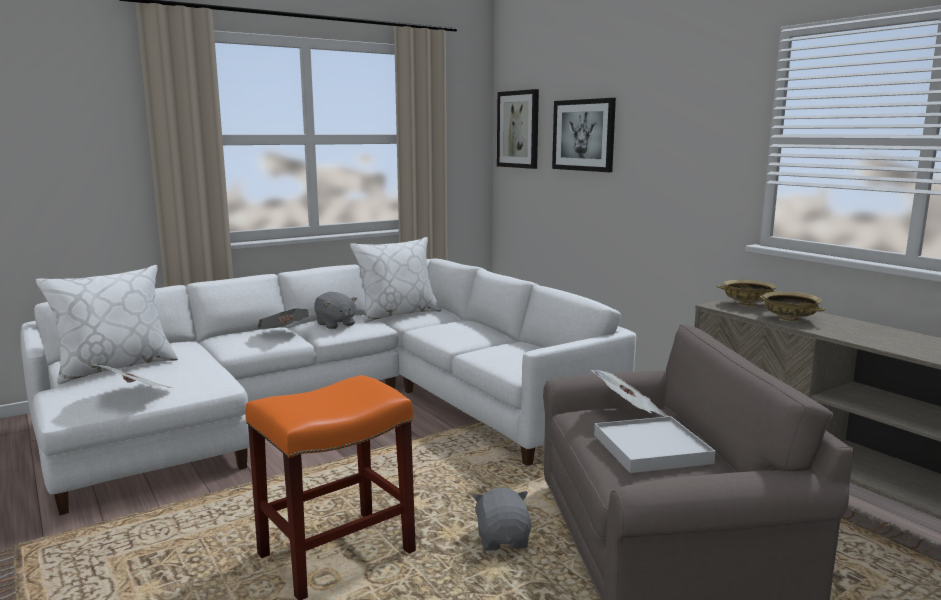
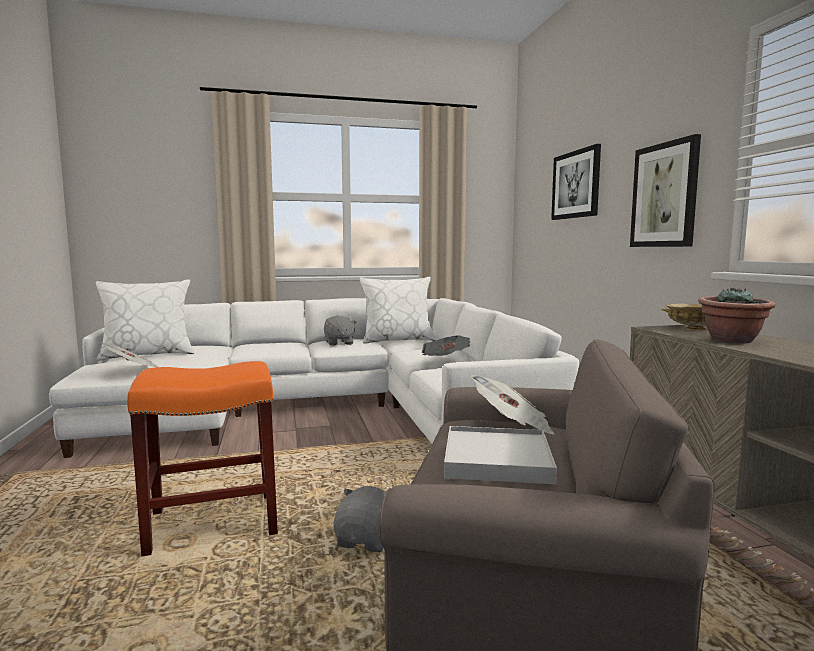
camera: 20 degrees right, 5 degrees down
(283, 333) = (293, 345): newspaper -> newspaper (445, 360)
(518, 129) = (530, 189): picture -> picture (664, 195)
(790, 319) = (732, 340): beige bowl -> potted plant

